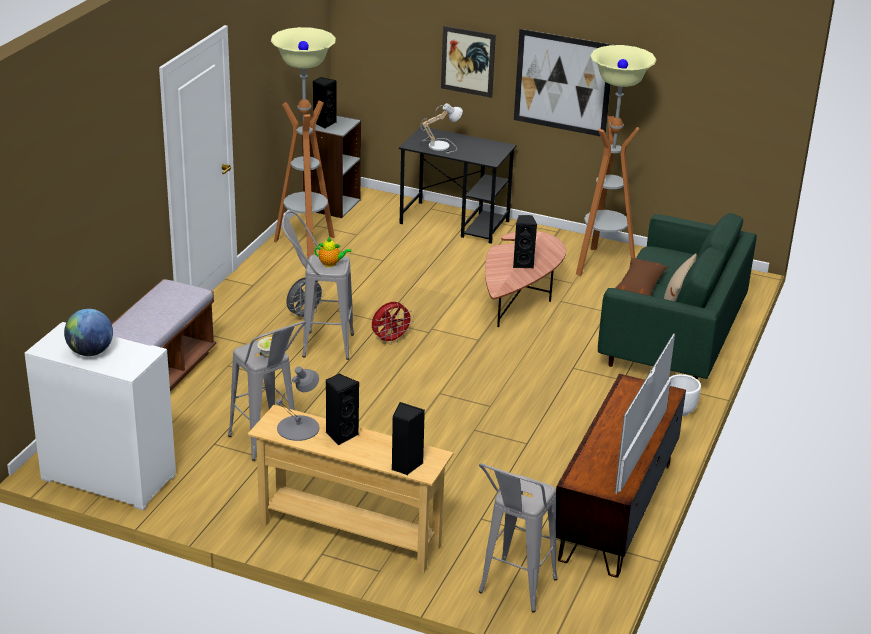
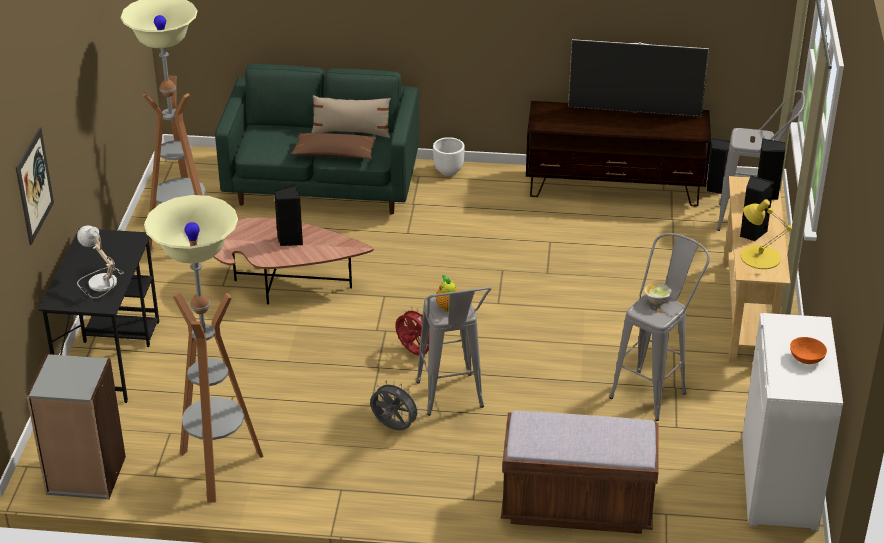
camera: 105 degrees left, 5 degrees up
(90, 352) = (806, 358): globe -> orange bowl
(299, 428) = (760, 257): grey table lamp -> yellow table lamp
(324, 123) = (70, 383): black speaker -> black speaker (715, 187)
(563, 83) = (74, 120): picture -> none

